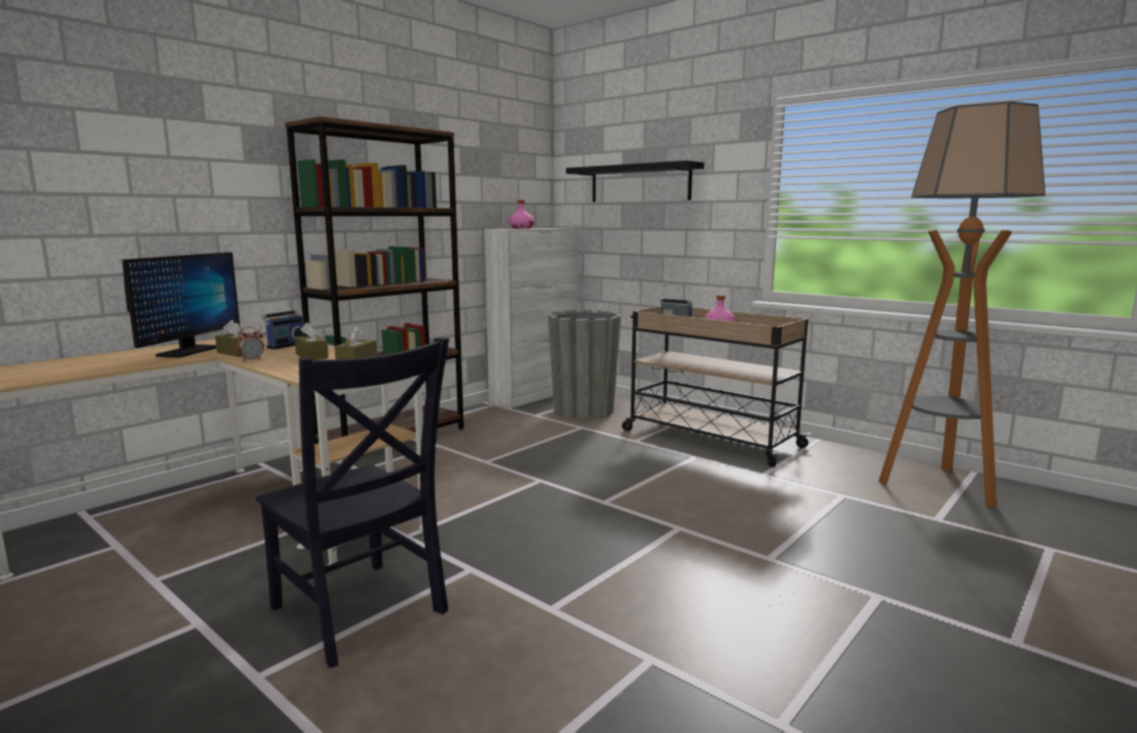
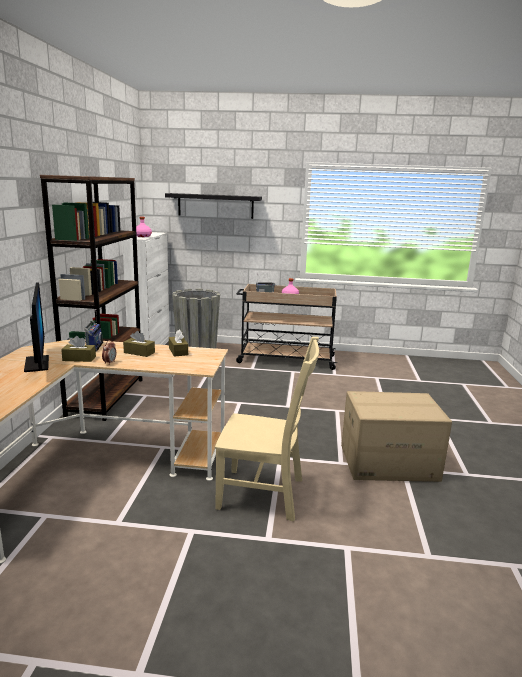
camera: 35 degrees left, 5 degrees up
(361, 613) = (265, 494): black chair -> beige chair
(638, 639) = (388, 462): none -> cardboard box
(938, 485) = (402, 364): floor lamp -> none

